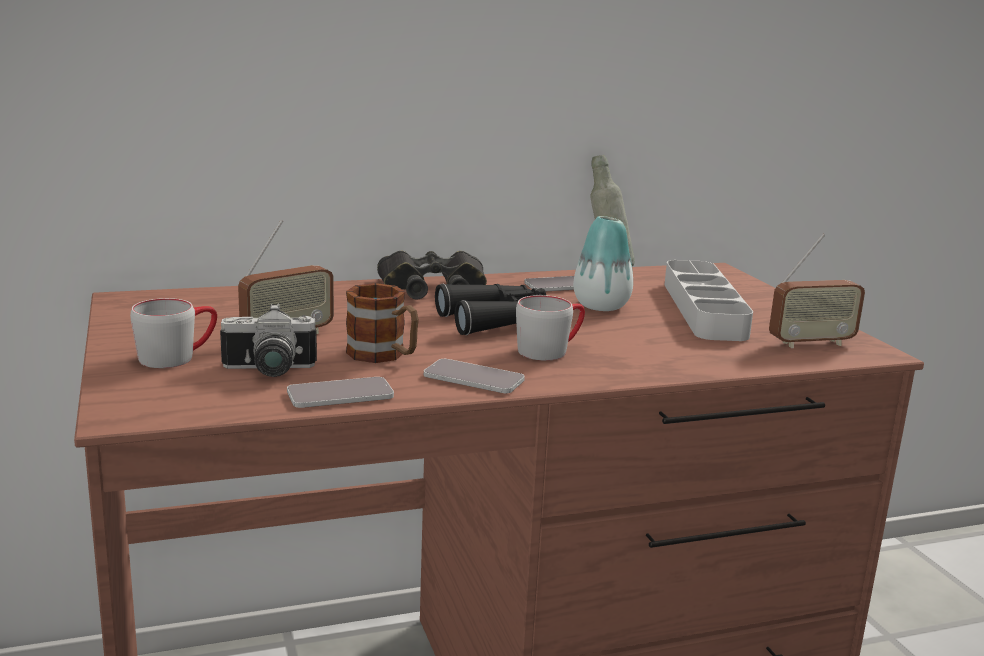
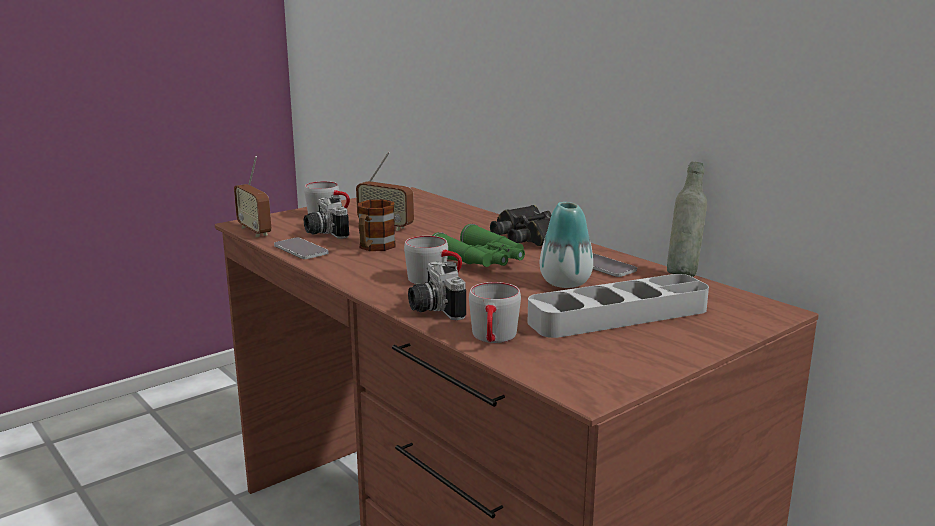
camera: 70 degrees right, 0 degrees up
(473, 378) = (355, 270): phone -> none
(499, 320) = (481, 261): black binoculars -> green binoculars
(646, 365) = (433, 309): none -> camera
(744, 358) = (493, 339): none -> grey mug
(810, 343) = (574, 362): radio -> radio (255, 231)

